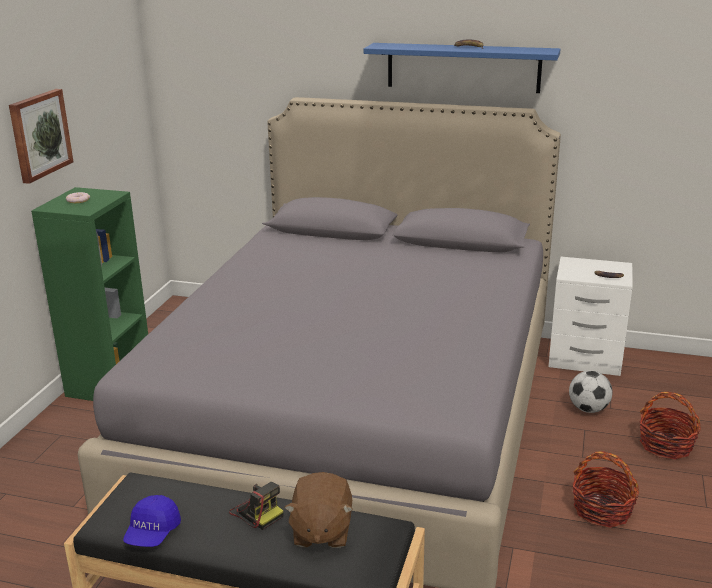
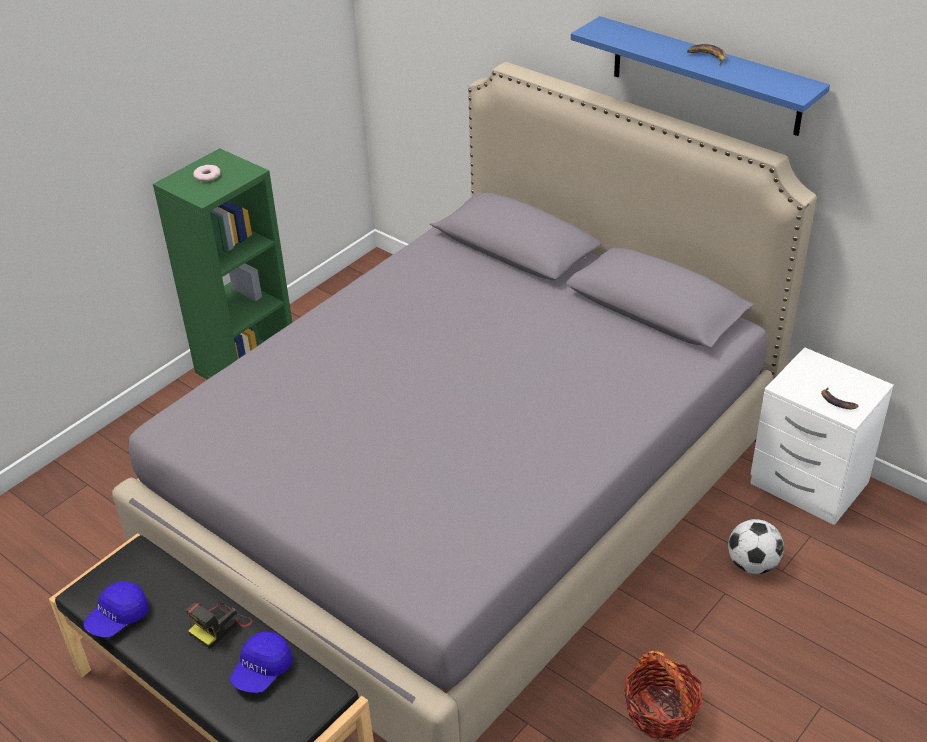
camera: 25 degrees right, 15 degrees up
(39, 134) = (171, 95): picture -> none
(256, 512) = (220, 626): camera -> camera turned 60 degrees clockwise
(321, 531) = (262, 671): brown plush toy -> blue cap
(666, 445) = (809, 649): basket -> none

